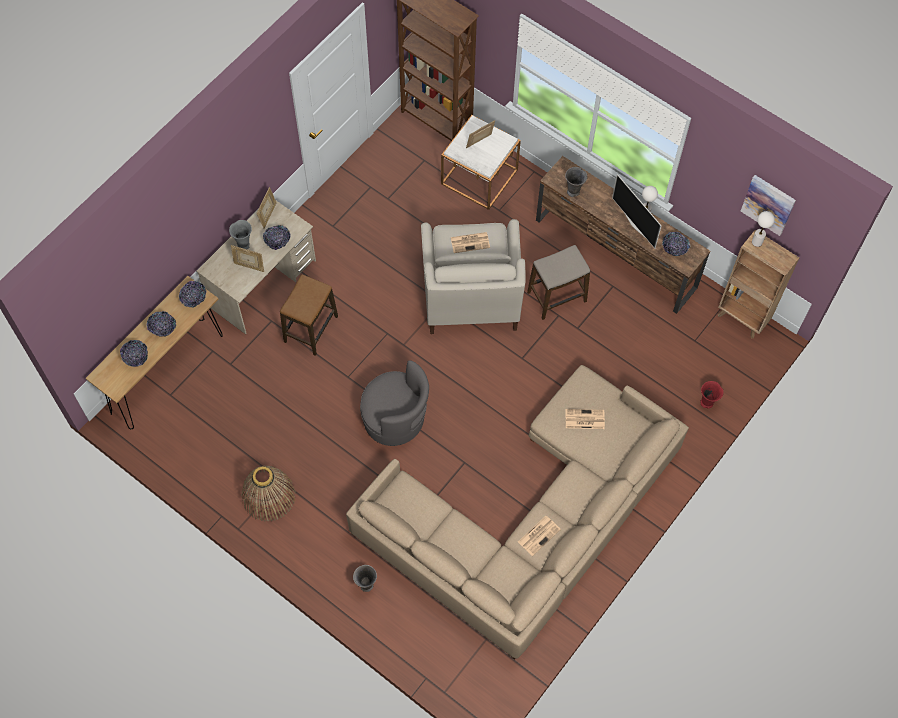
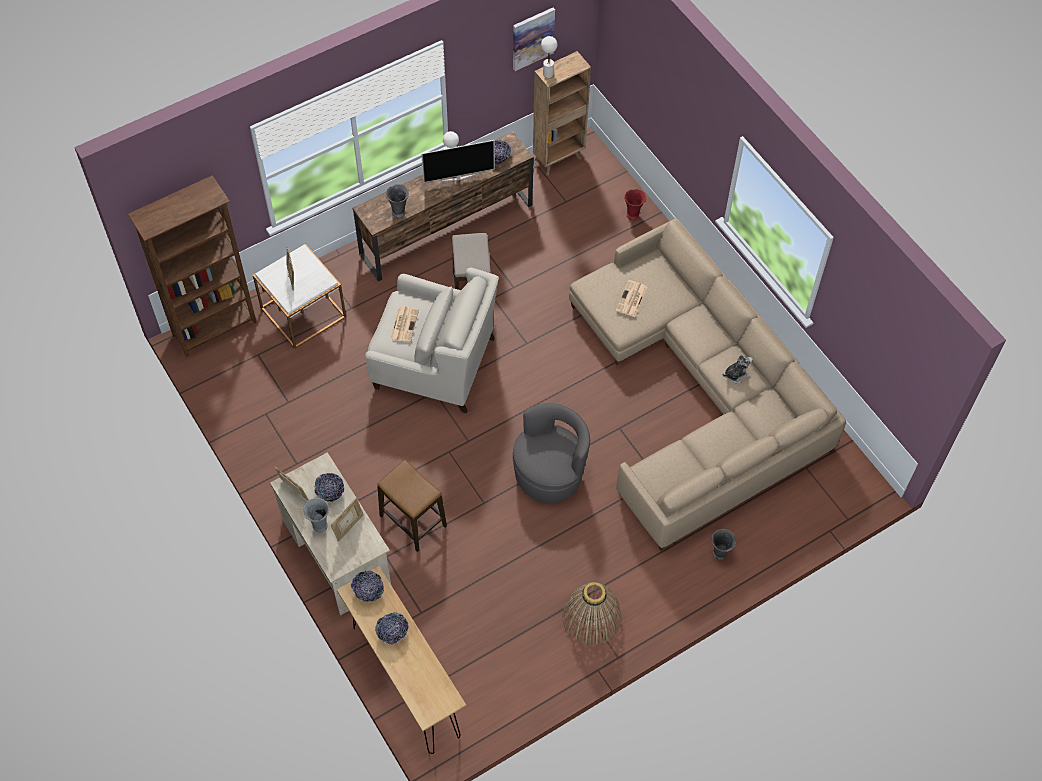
camera: 70 degrees left, 5 degrees down
(135, 357) = (418, 669): bowl -> none
(539, 535) = (735, 374): newspaper -> plush toy

